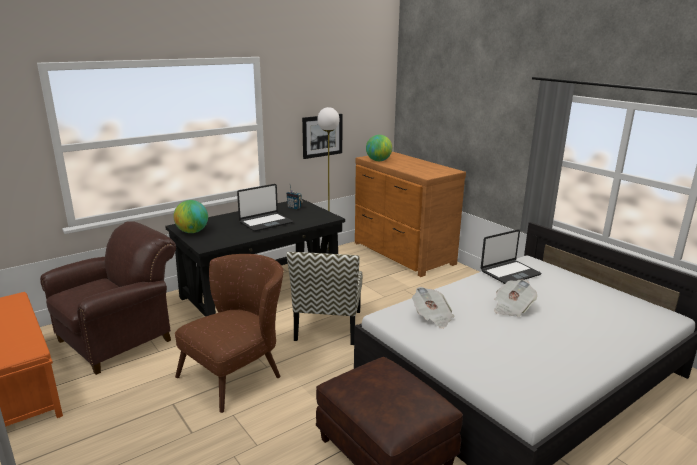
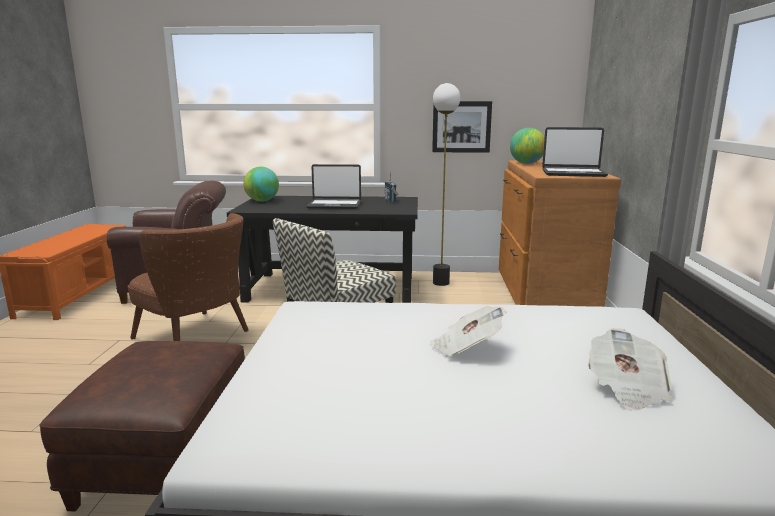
camera: 40 degrees right, 5 degrees down
(238, 373) = (198, 338): brown armchair -> brown armchair turned 45 degrees clockwise
(432, 317) = (343, 323): newspaper -> newspaper (626, 389)
(509, 273) = (554, 314): laptop -> laptop (573, 173)

